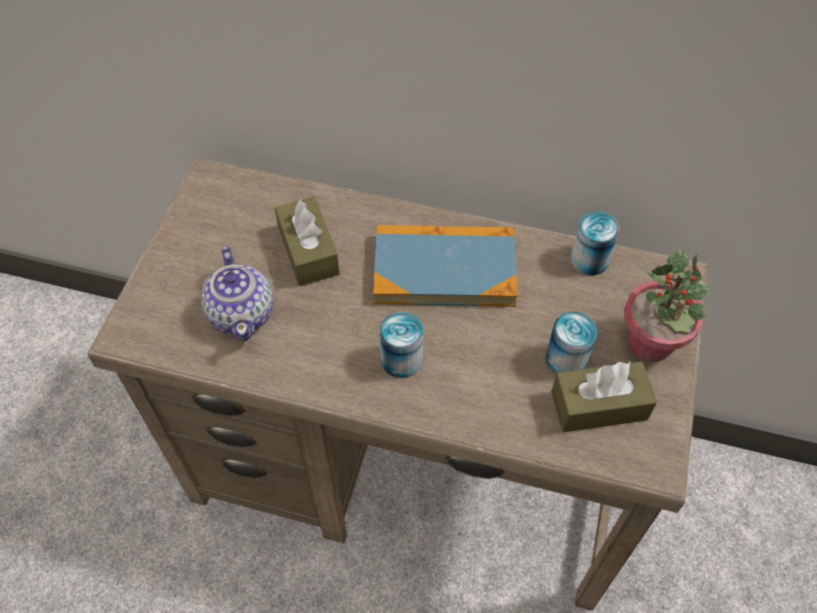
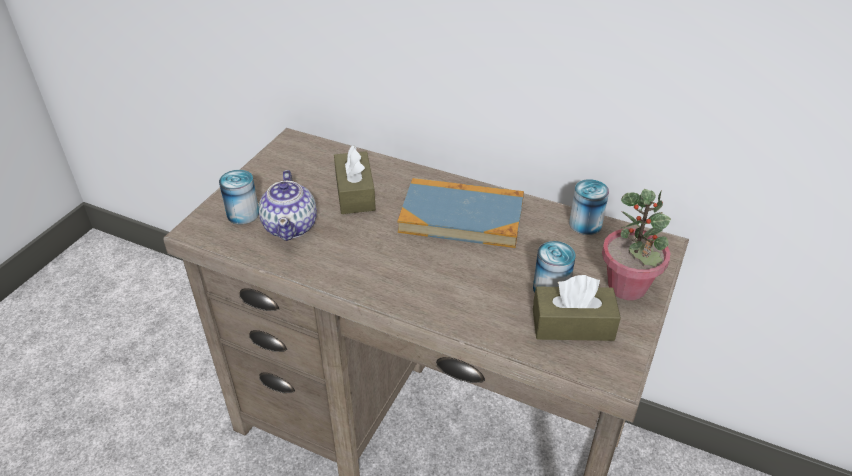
camera: 10 degrees right, 15 degrees down
(401, 359) = (410, 272): can -> can (243, 213)

